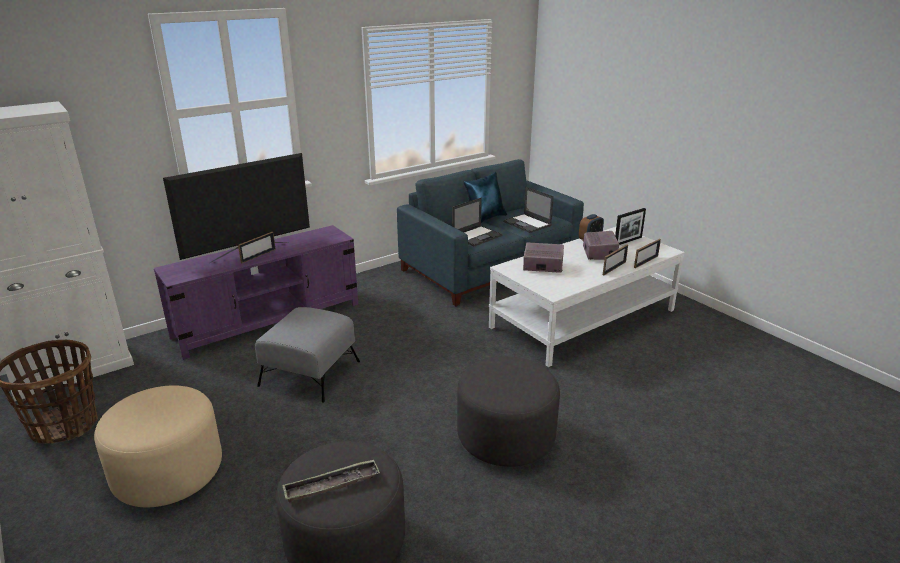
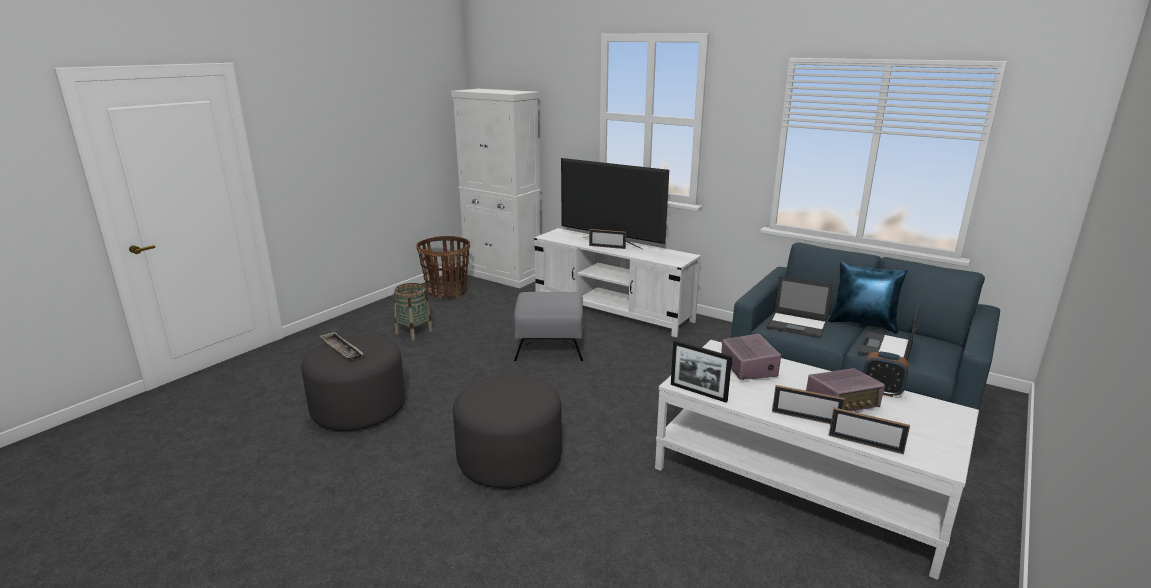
camera: 70 degrees right, 5 degrees down
(168, 472) = (414, 332): beige ottoman -> basket
(269, 320) = (612, 310): purple tv stand -> white tv stand
(628, 241) = (926, 422): picture frame -> picture frame (698, 392)

